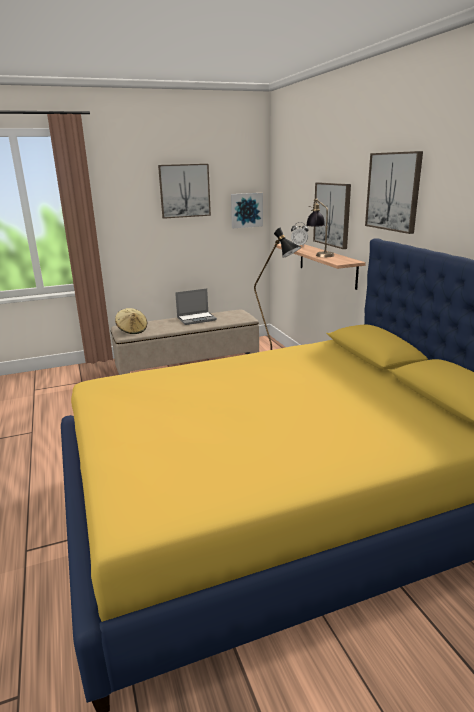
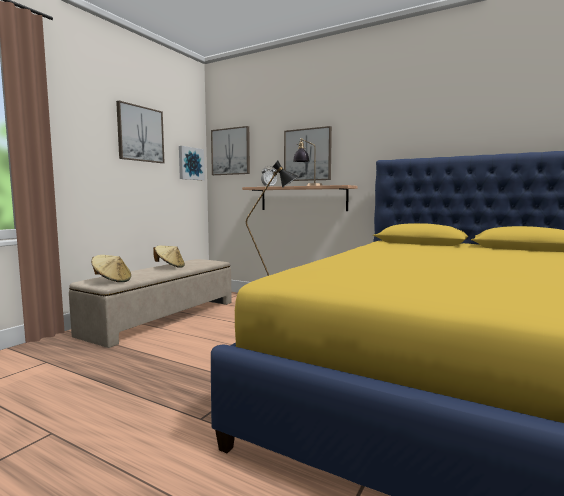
camera: 40 degrees left, 15 degrees down
(197, 319) = (170, 267): laptop -> beige hat
(393, 191) = (387, 125): picture -> picture (231, 151)

